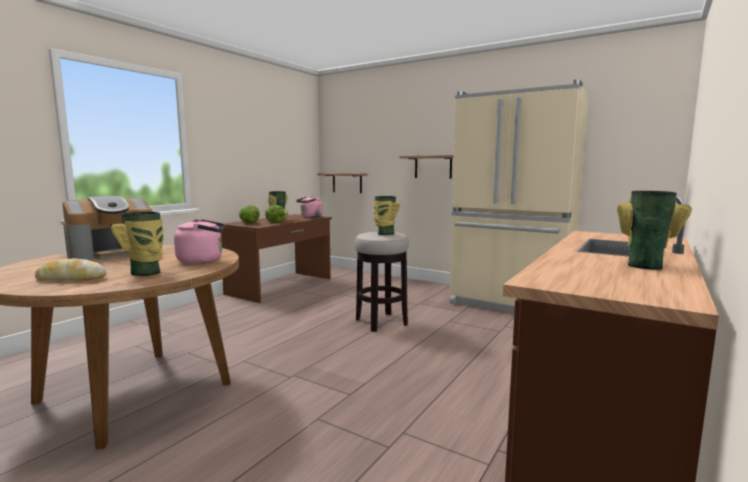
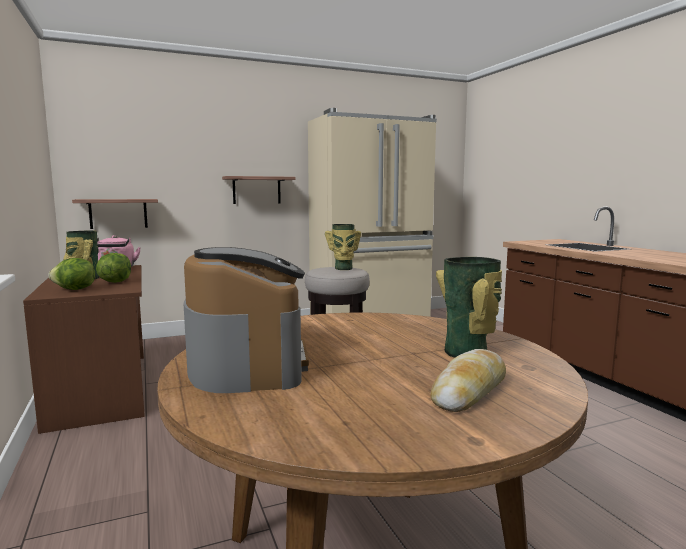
camera: 55 degrees left, 0 degrees up
(203, 260) = (411, 326): pink kettle -> none
(644, 265) = (650, 252): vase -> none

